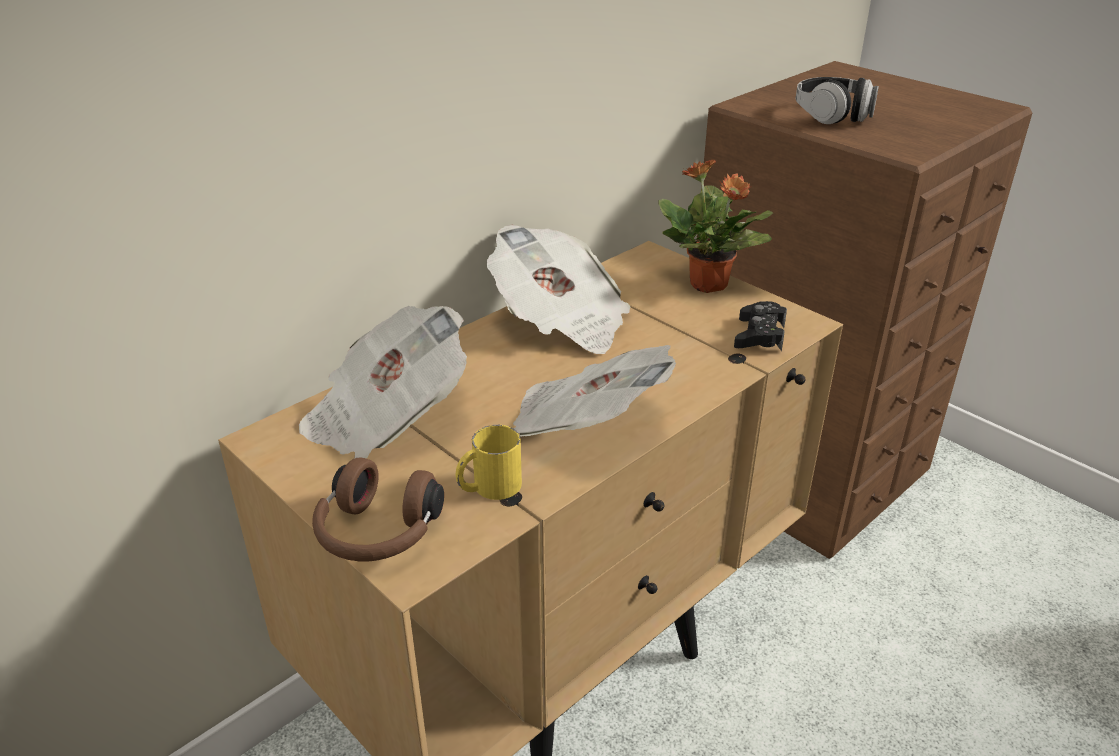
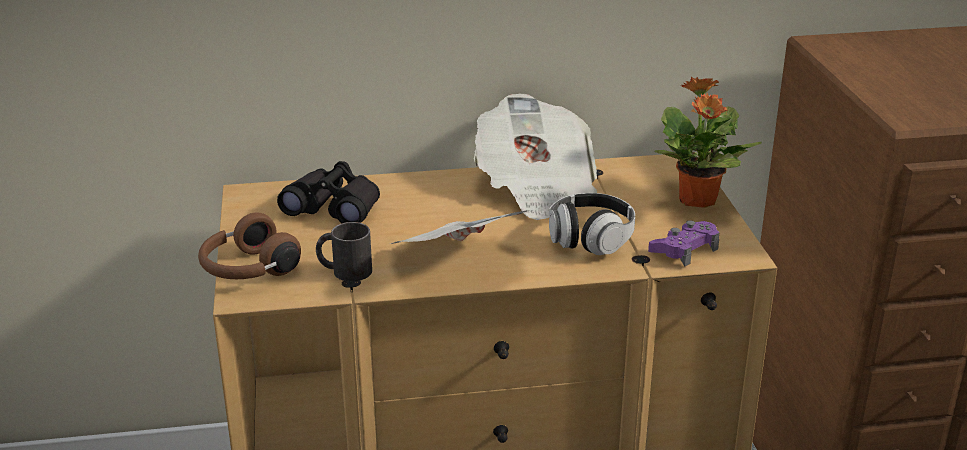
camera: 35 degrees right, 5 degrees down
(386, 417) = (334, 207): newspaper -> black binoculars
(488, 487) = (344, 271): yellow mug -> black mug
(759, 335) = (684, 249): black game controller -> purple game controller
(833, 116) = (895, 71): headphones -> headphones (590, 239)

